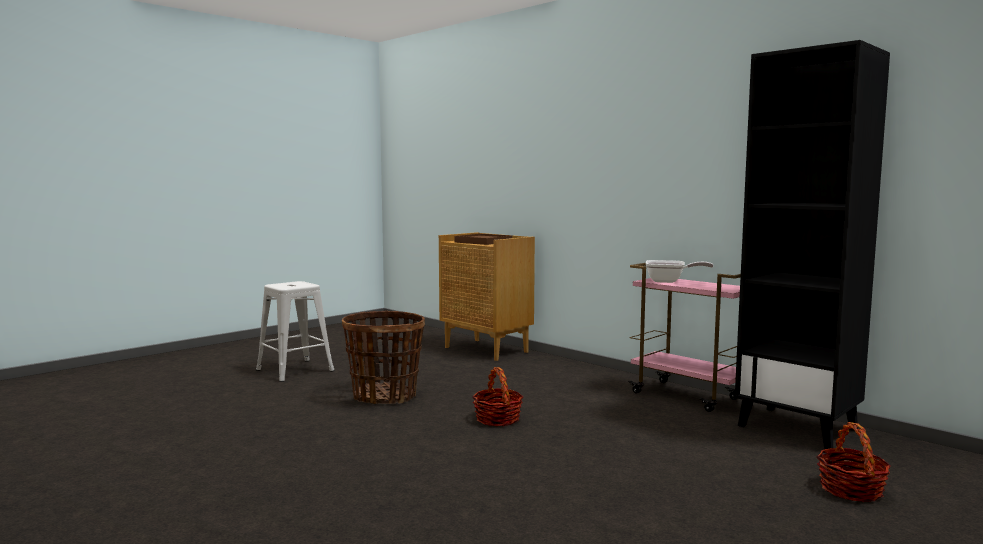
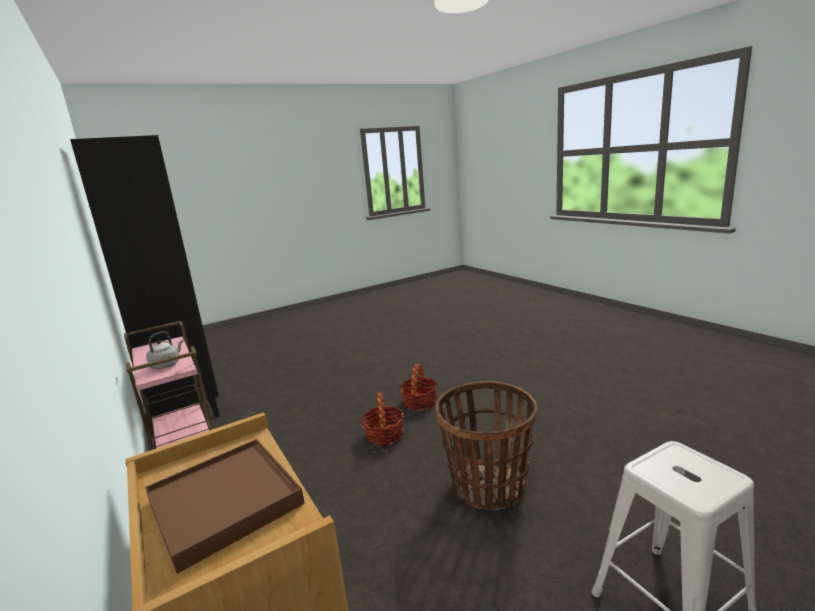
camera: 165 degrees left, 10 degrees up
(669, 281) = (167, 365): frying pan -> grey kettle
(851, 490) = (251, 368): basket -> basket (419, 402)

